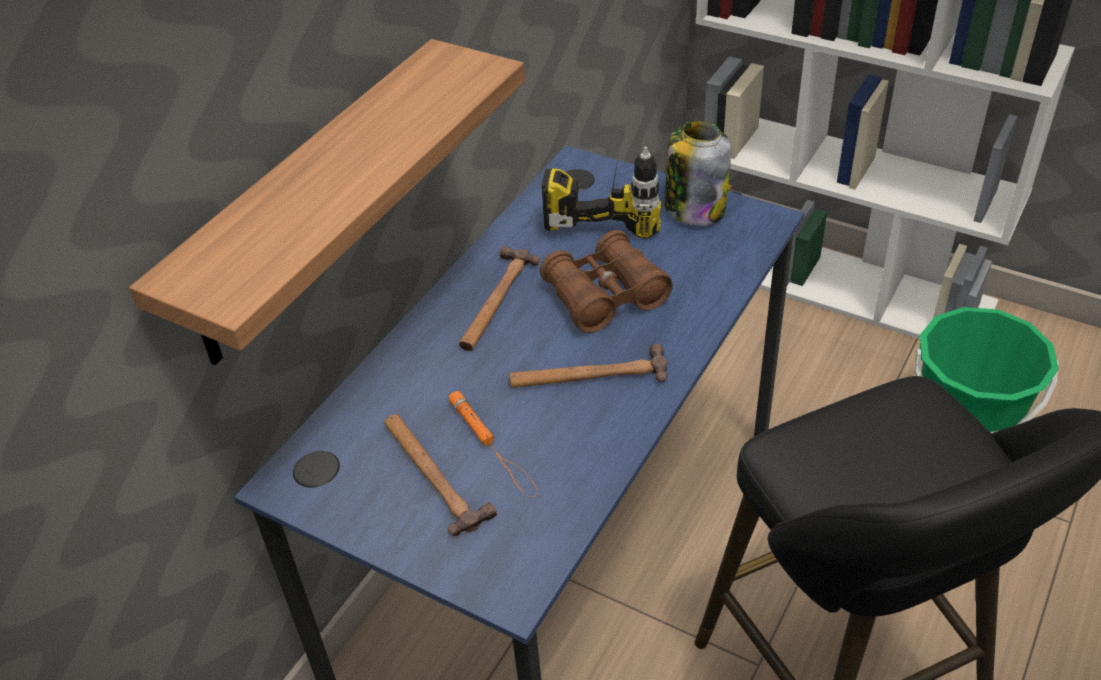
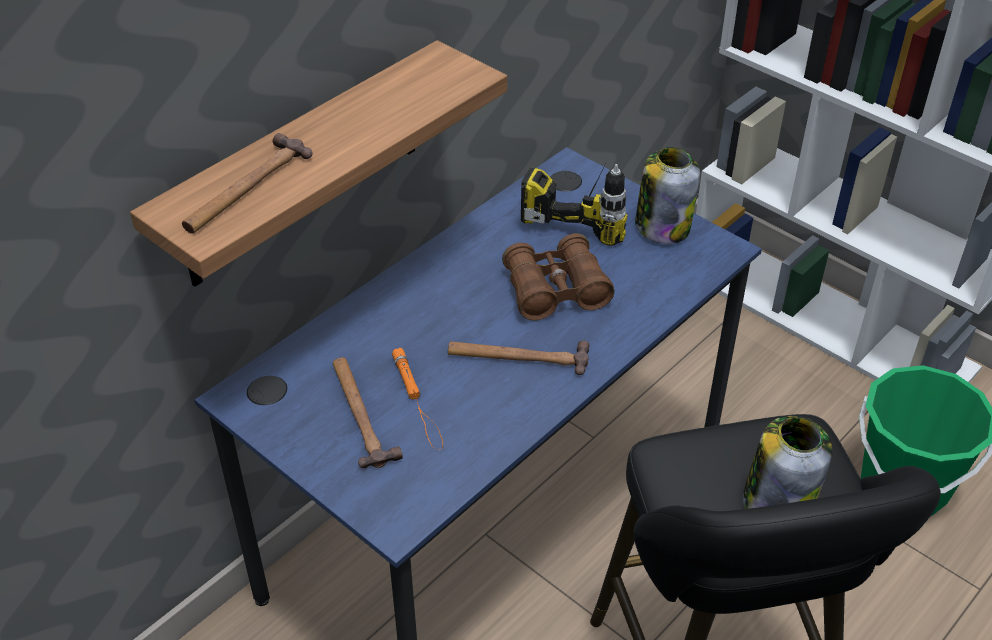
camera: 10 degrees right, 0 degrees up
(495, 302) = (458, 277): hammer -> hammer (245, 188)
(921, 478) = (777, 502): none -> jar

